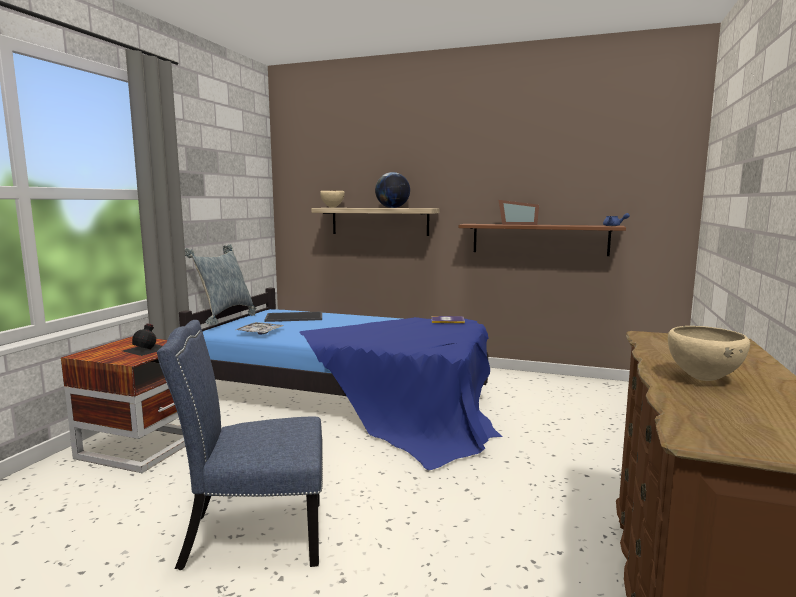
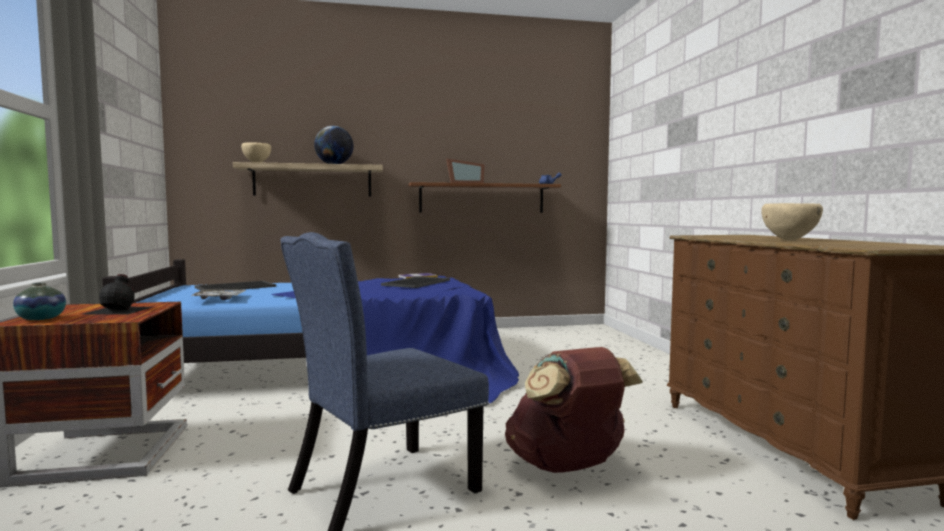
camera: 30 degrees left, 5 degrees down
(95, 353) = (41, 319): none -> vase
(223, 320) = (140, 295): pillow -> none
(418, 566) = (567, 466): none -> brown backpack
(428, 330) = (416, 282): none -> tray

